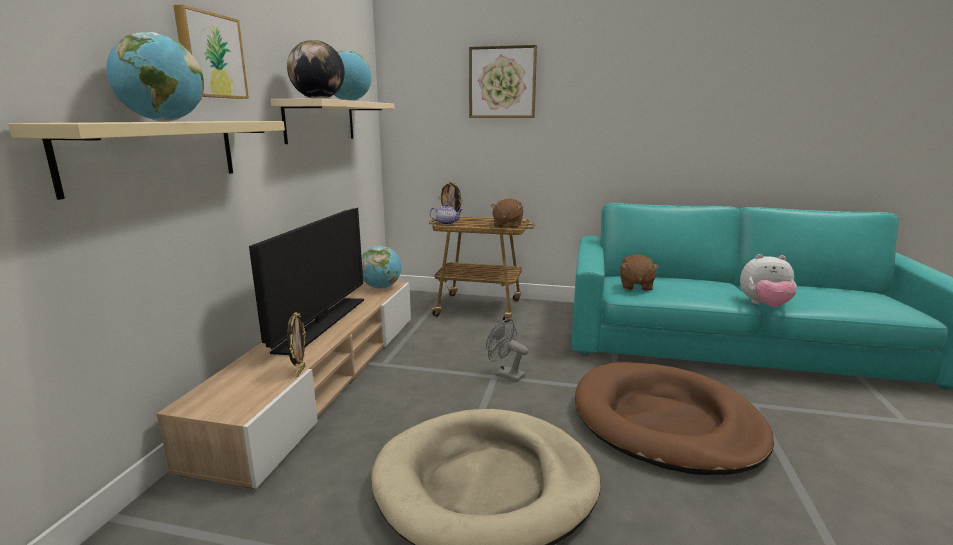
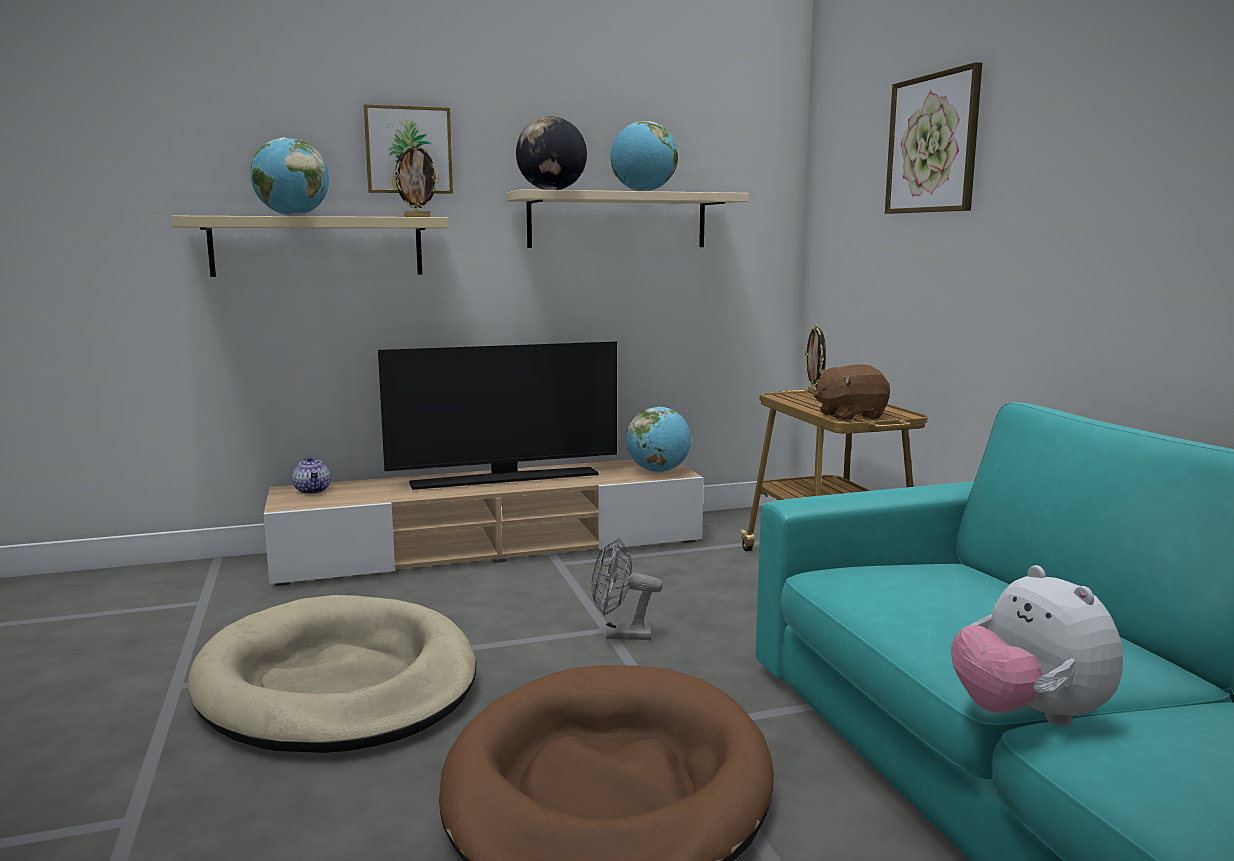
camera: 60 degrees right, 5 degrees down
(299, 371) = (381, 501): picture frame -> picture frame (417, 217)
(446, 223) = (785, 395): teapot -> teapot (313, 491)
(505, 374) = (620, 635): grey fan -> grey fan turned 90 degrees counterclockwise
(635, 286) = (885, 576): brown plush toy -> none

